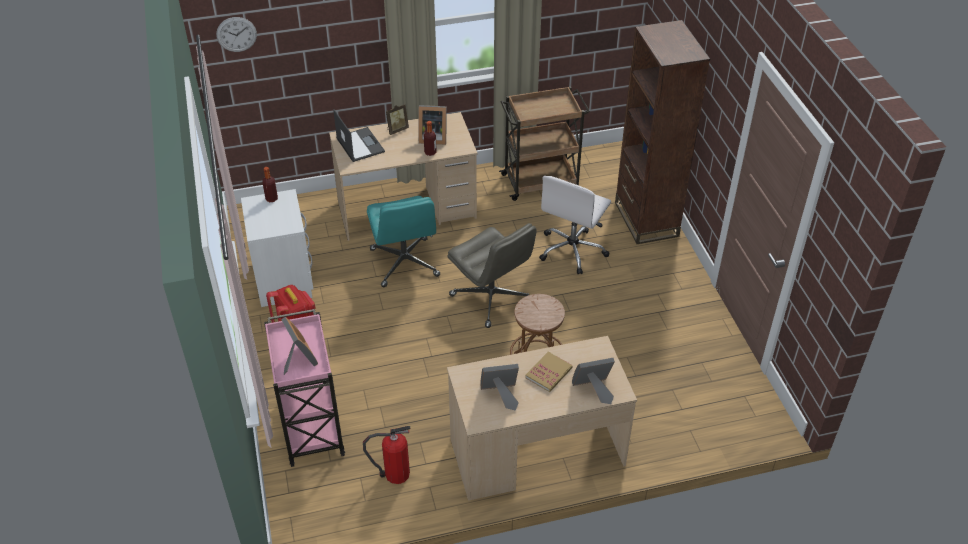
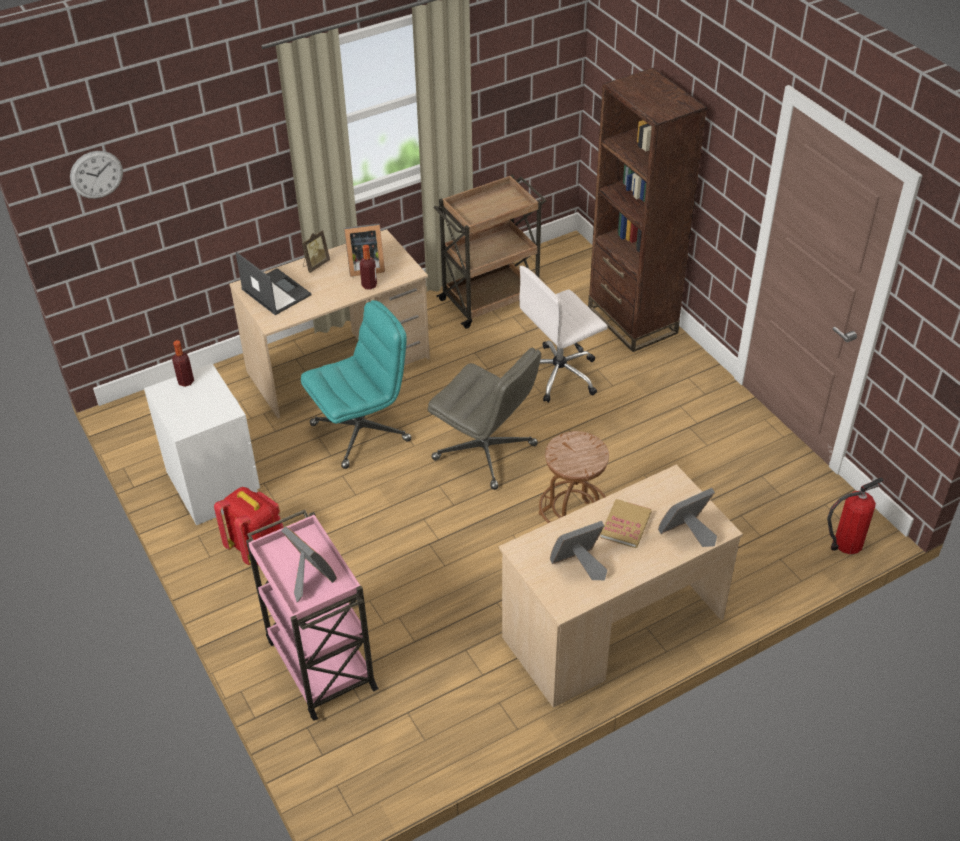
camera: 15 degrees left, 0 degrees up
(394, 474) = (449, 697): fire extinguisher -> fire extinguisher (845, 544)
(405, 263) = (361, 431): turquoise office chair -> turquoise office chair turned 90 degrees counterclockwise
(572, 250) = (560, 374): white office chair -> white office chair turned 45 degrees clockwise

